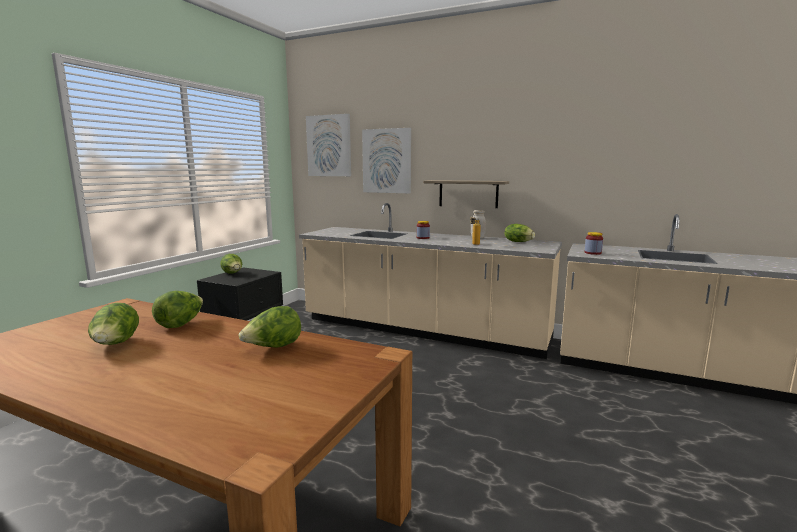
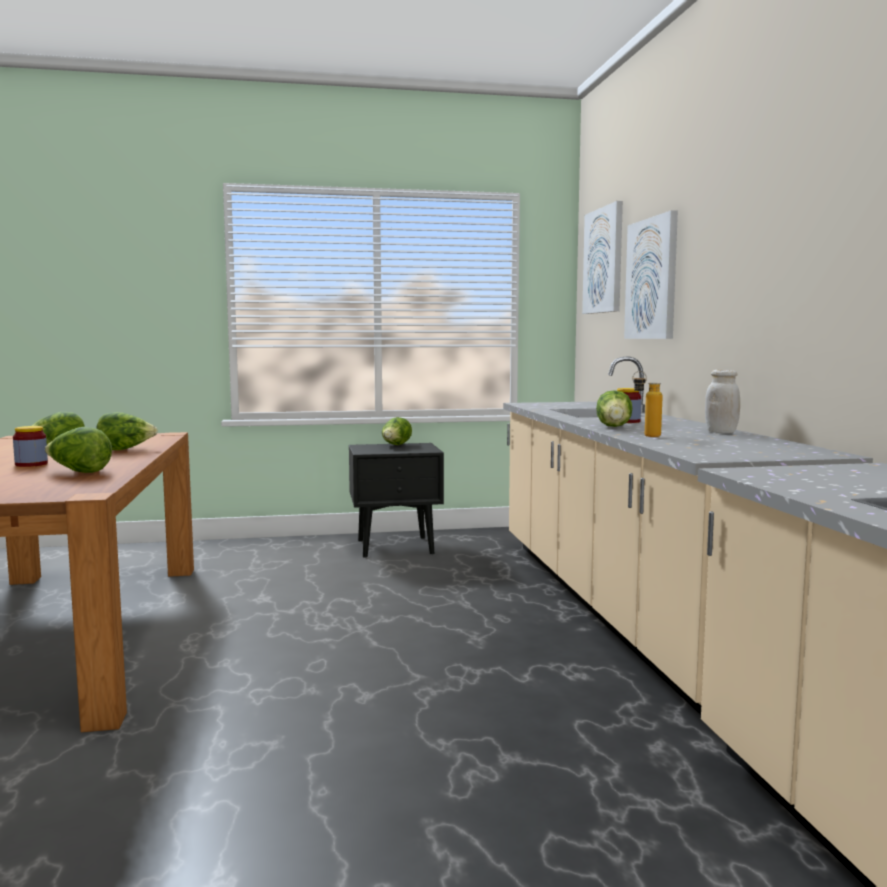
camera: 55 degrees right, 5 degrees down
(468, 193) = (737, 336): shelf -> none
(518, 242) = (757, 444): lettuce -> lettuce (614, 427)
(593, 253) = (789, 475): jar -> jar (31, 464)

